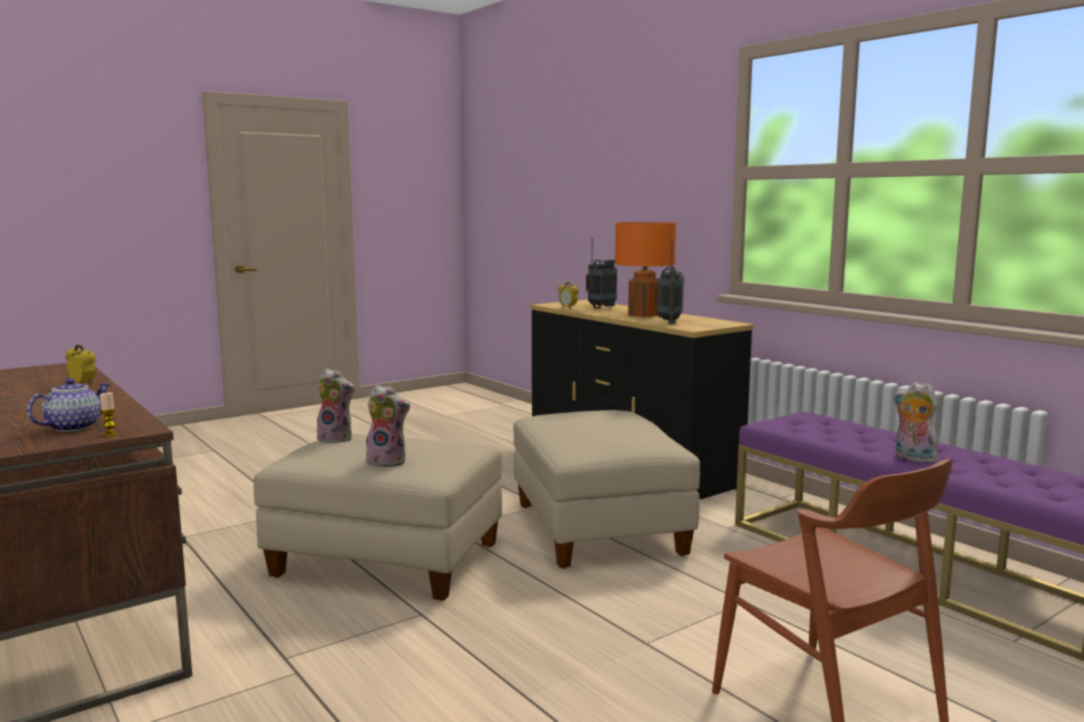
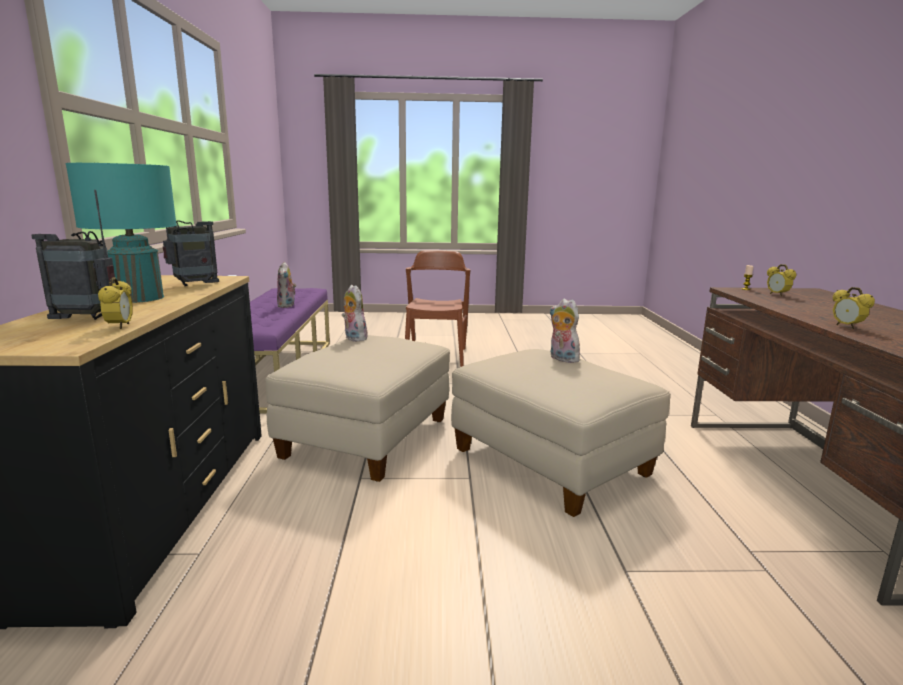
camera: 145 degrees left, 5 degrees up
(73, 427) = (777, 295): teapot -> alarm clock
(337, 439) = (590, 389): plush toy -> plush toy (353, 338)
(643, 314) = (139, 298): orange table lamp -> turquoise table lamp

